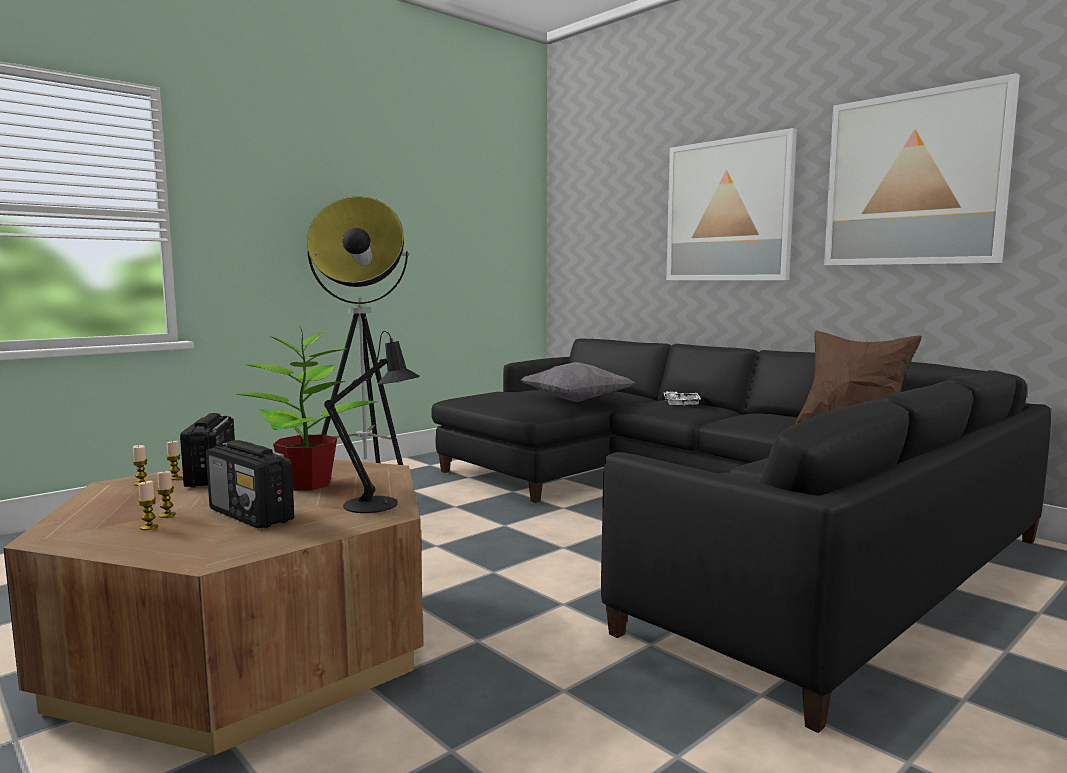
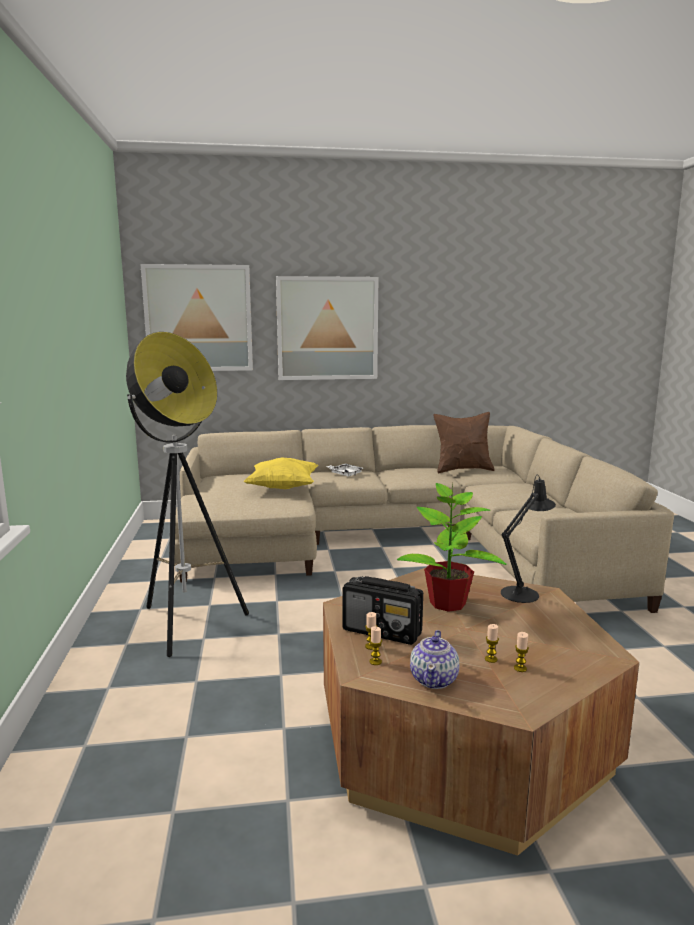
camera: 55 degrees left, 5 degrees up
(110, 504) = (434, 679): none -> teapot
(251, 515) = (516, 631): radio -> none
(576, 401) = (283, 488): grey pillow -> yellow pillow
(703, 512) = (397, 542): black sofa -> beige sofa
(914, 179) = (450, 318): picture -> picture (198, 318)

